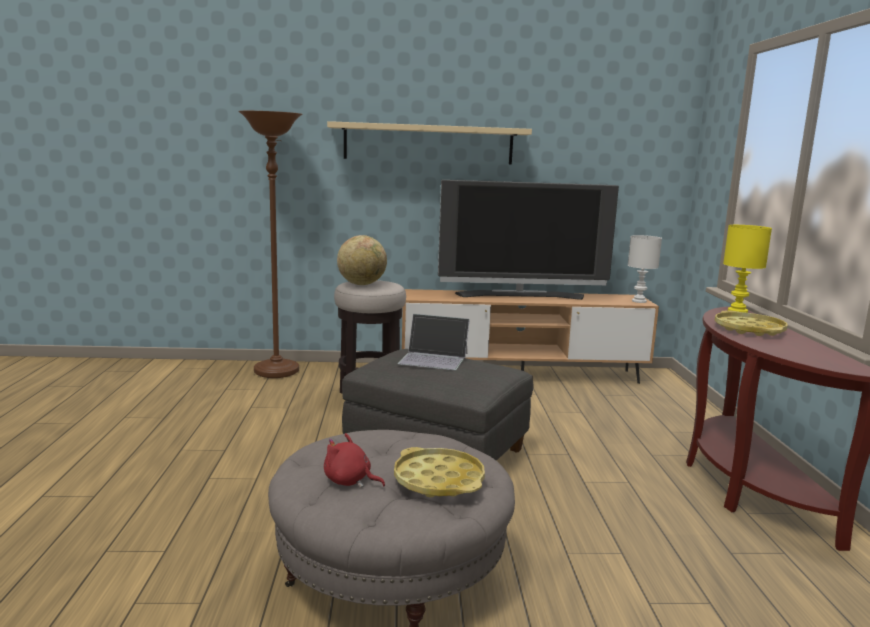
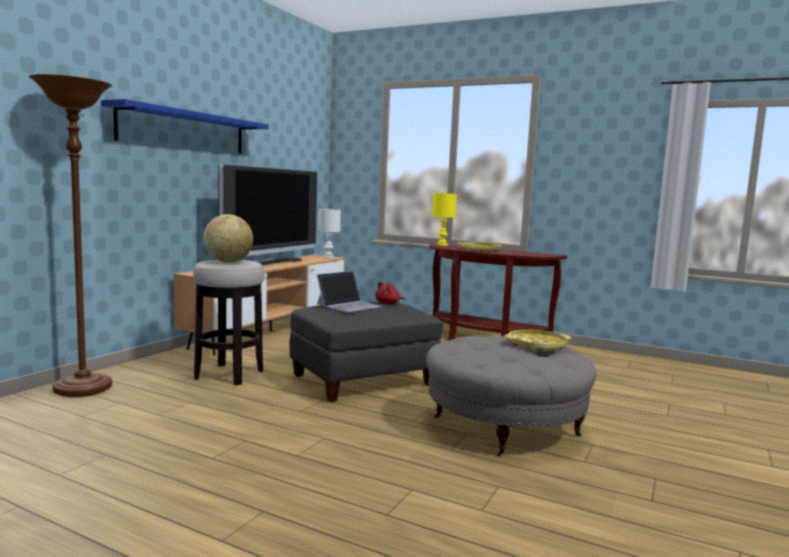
camera: 60 degrees left, 5 degrees down
(349, 481) = (522, 359): red plush toy -> red plush toy (388, 304)
(428, 144) = (184, 130): beige shelf -> blue shelf

